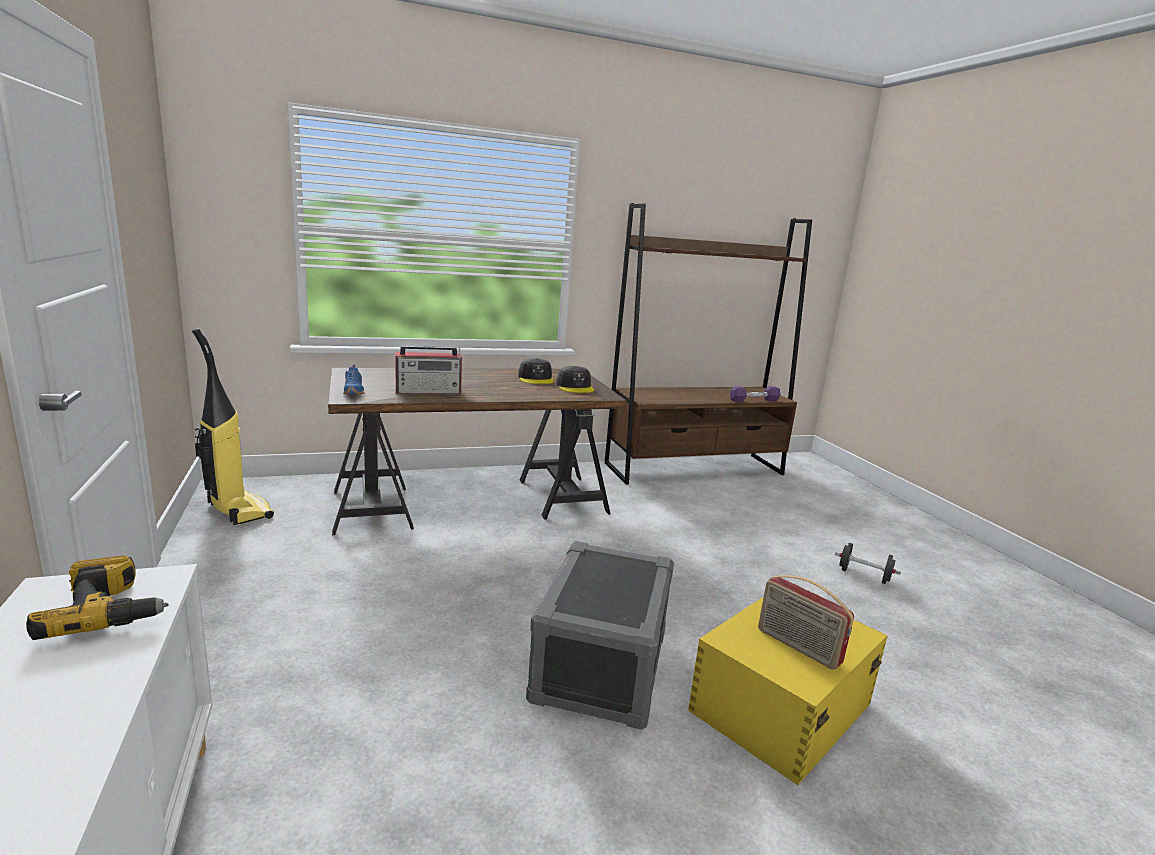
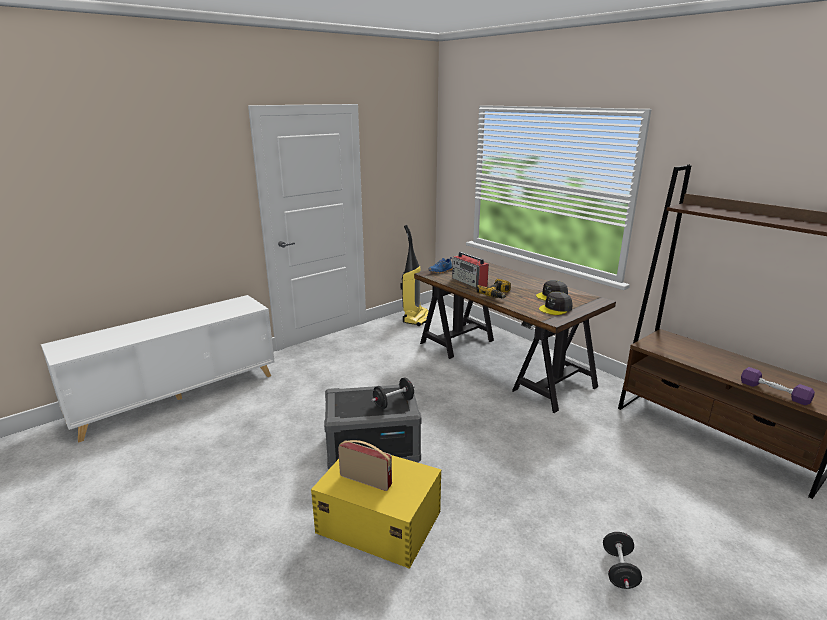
camera: 70 degrees right, 5 degrees up
(109, 611) = (235, 309): power drill -> power drill (497, 294)
(625, 568) = (393, 403): none -> black dumbbell
(797, 647) = (366, 480): radio -> radio turned 90 degrees clockwise

